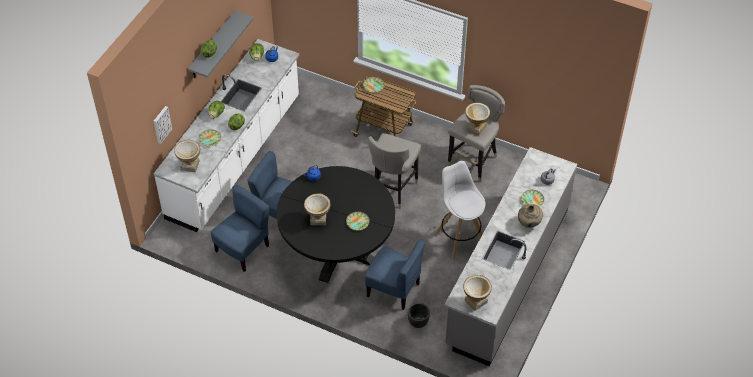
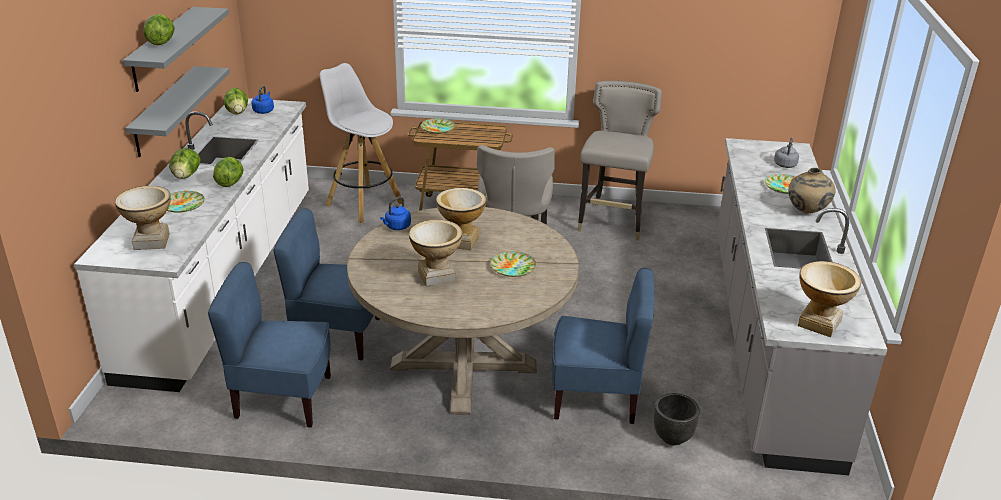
camera: 20 degrees left, 20 degrees down
(161, 124) = (80, 154): picture -> none
(210, 75) = (164, 111): none -> grey shelf
(243, 249) = (282, 399): blue chair -> blue chair turned 105 degrees counterclockwise
(337, 251) = (463, 366): black dining table -> beige dining table
(459, 238) = (657, 308): white stool -> white stool (363, 204)
(476, 127) = (623, 142): vase -> vase (461, 241)

